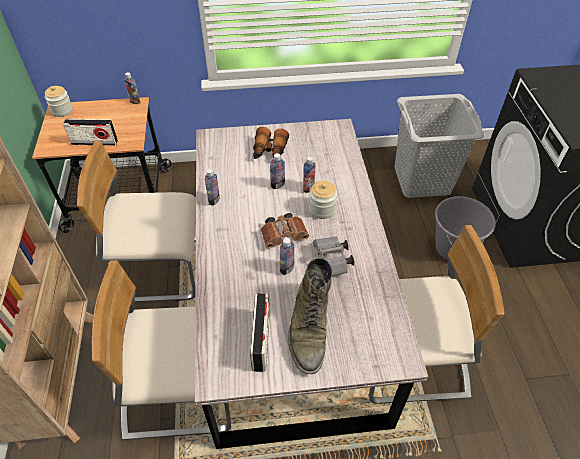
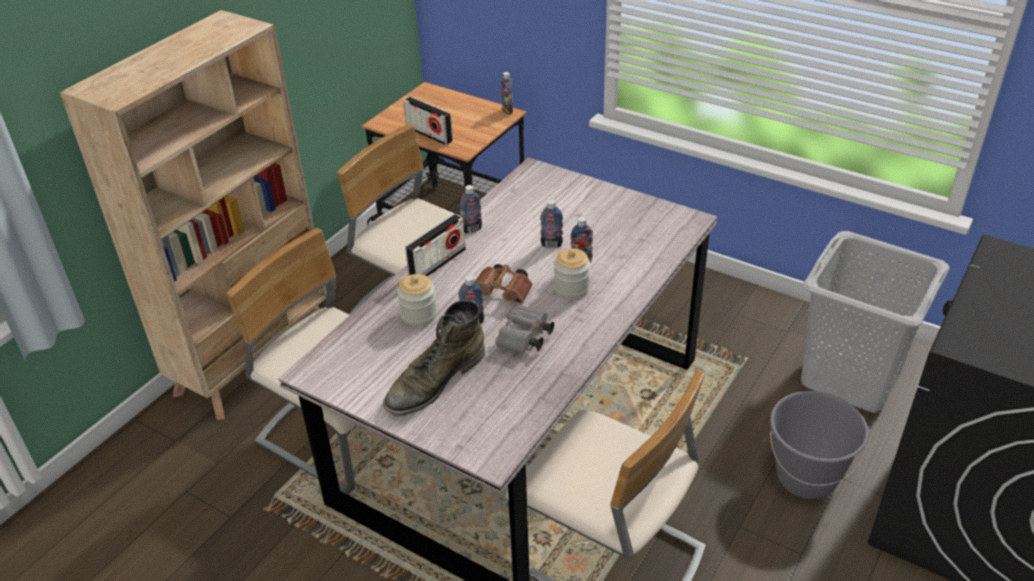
camera: 40 degrees right, 10 degrees down
(62, 111) = (429, 93): jar -> jar (419, 315)
(261, 341) = (380, 366): radio -> radio (437, 263)
(269, 151) = (580, 209): binoculars -> none

